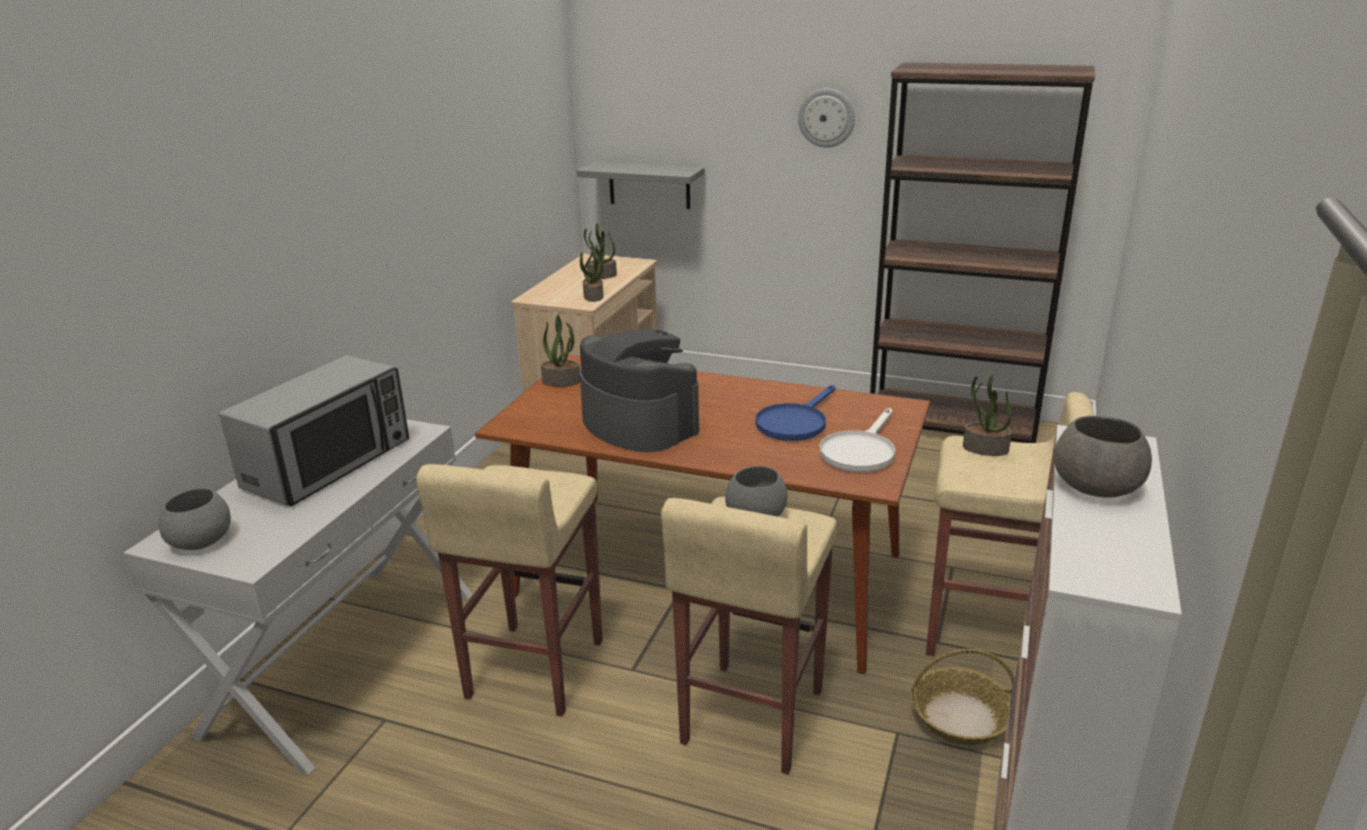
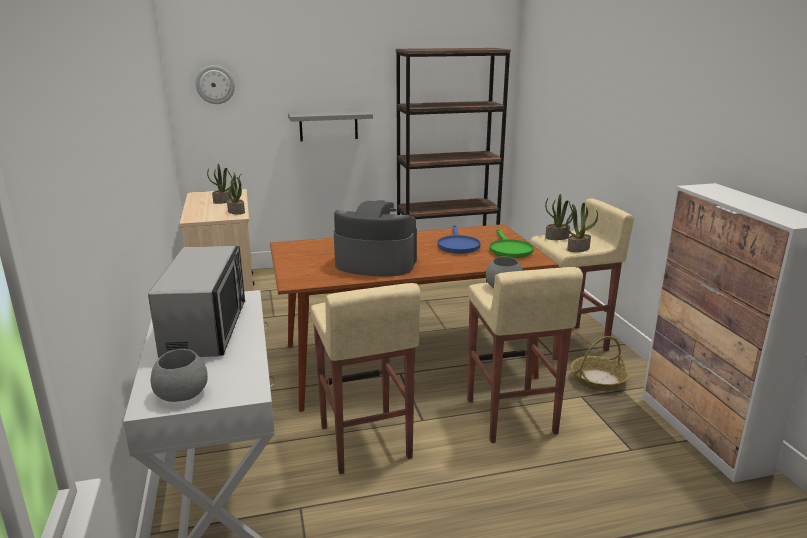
camera: 35 degrees left, 5 degrees down
(562, 381) = (290, 255): potted plant -> potted plant (578, 249)
(649, 185) = (231, 139): grey shelf -> grey shelf (328, 125)
(826, 117) = (350, 84): wall clock -> wall clock (215, 84)
(860, 451) = (508, 249): white frying pan -> green frying pan
(1094, 485) = (733, 199): grey bowl -> none

